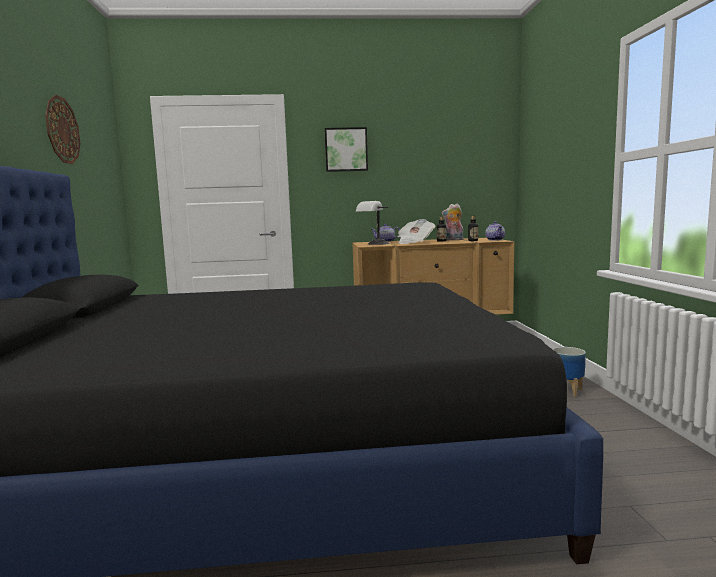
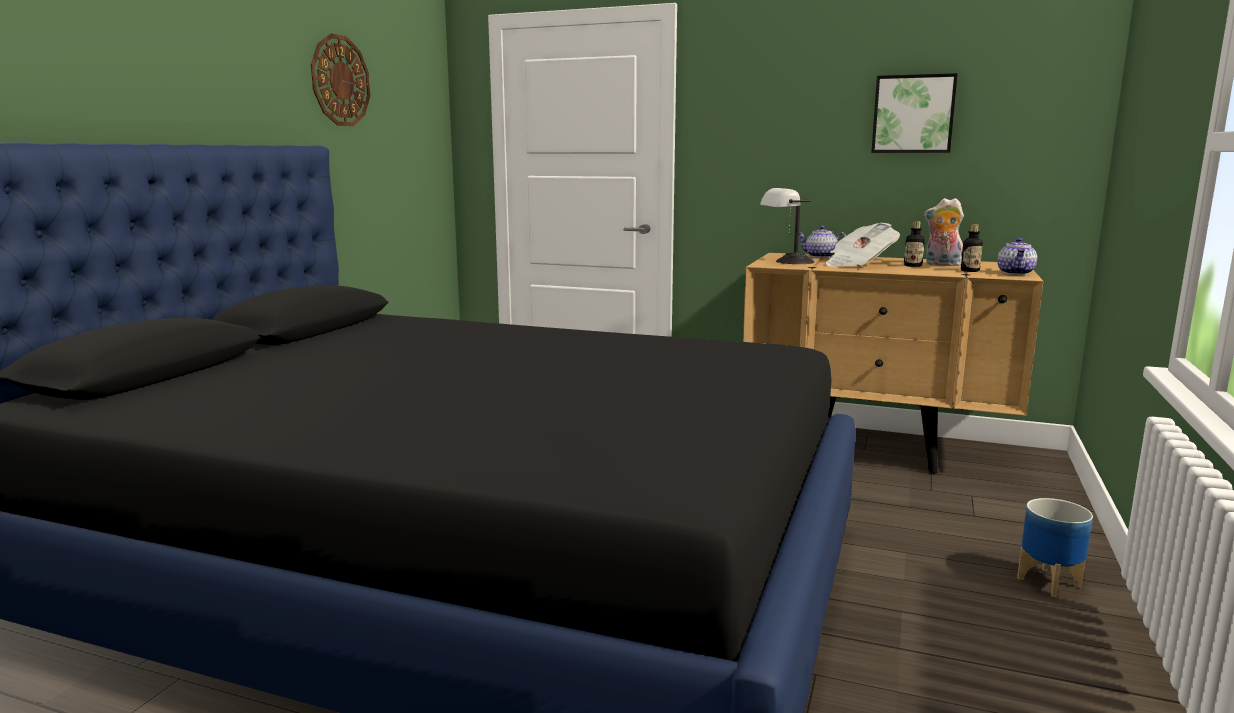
camera: 25 degrees right, 5 degrees up
(346, 149) = (771, 94): picture -> picture (913, 114)

